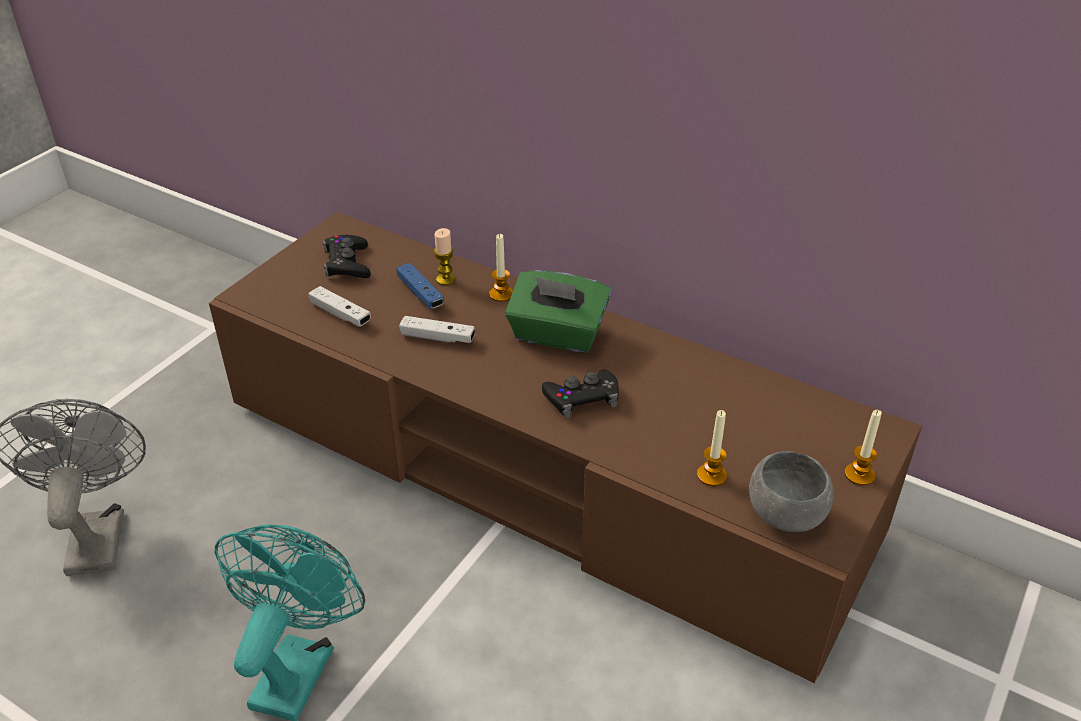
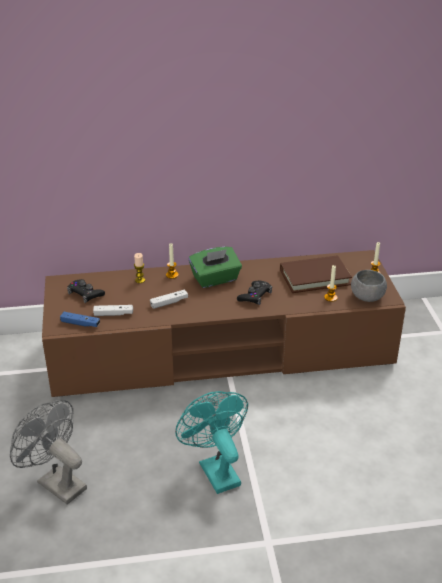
camera: 40 degrees left, 5 degrees down
(420, 293) = (137, 290): blue game controller -> blue game controller (80, 323)
(731, 420) = (314, 277): none -> brown book

